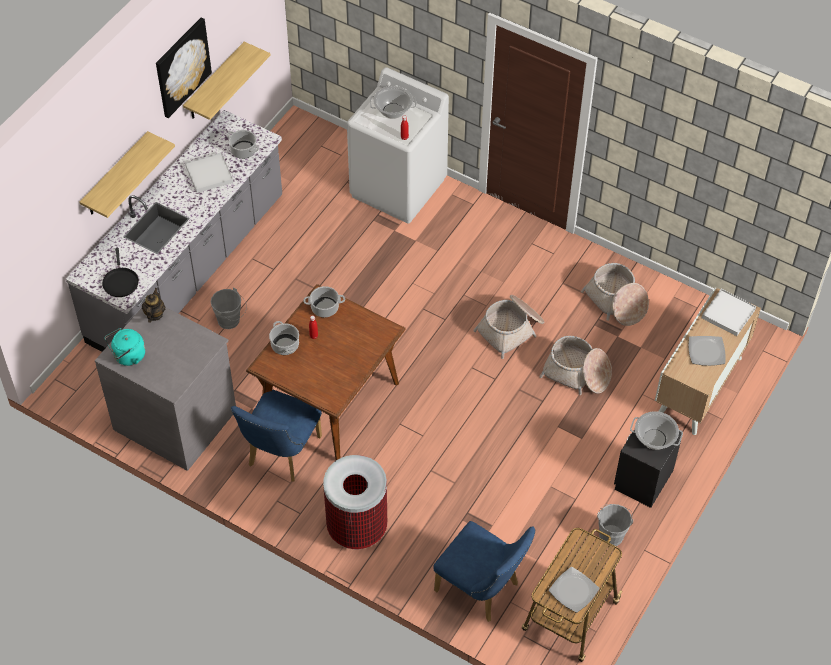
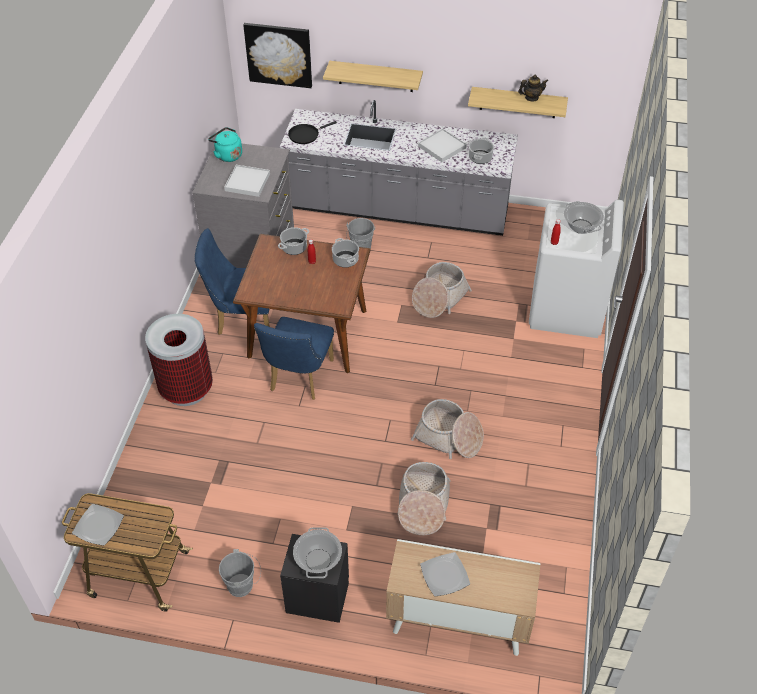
camera: 70 degrees right, 5 degrees down
(154, 314) = (274, 156): teapot -> teapot (531, 98)
(182, 67) = (482, 51): picture -> picture (279, 54)
(482, 590) = (148, 496): blue chair -> blue chair (298, 379)
(616, 302) = (529, 515): basket -> basket (439, 298)
(728, 314) = (508, 585): white tray -> white tray (247, 182)

